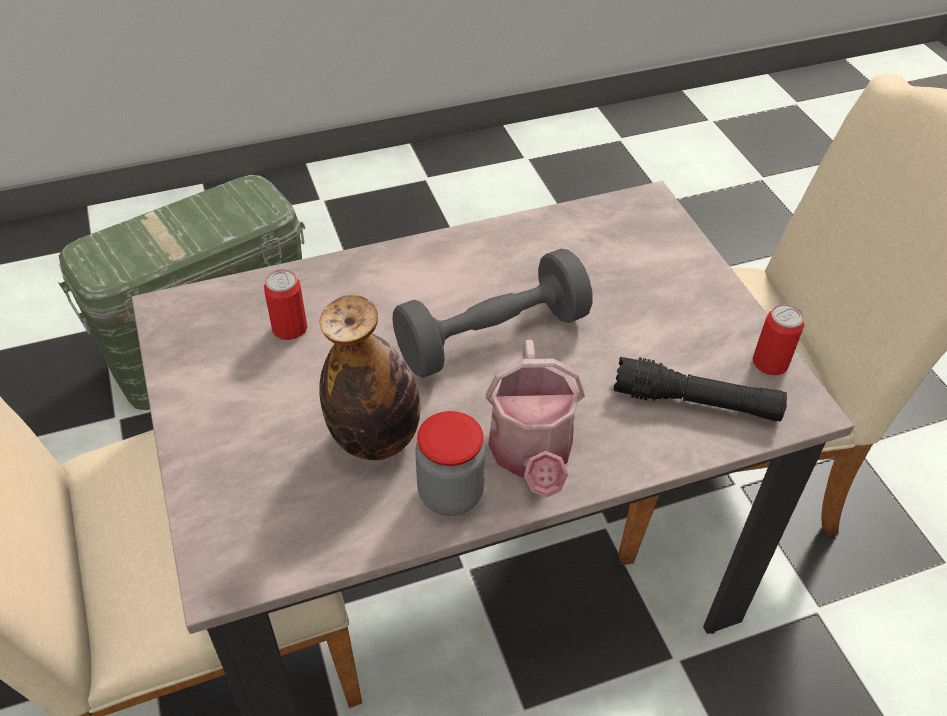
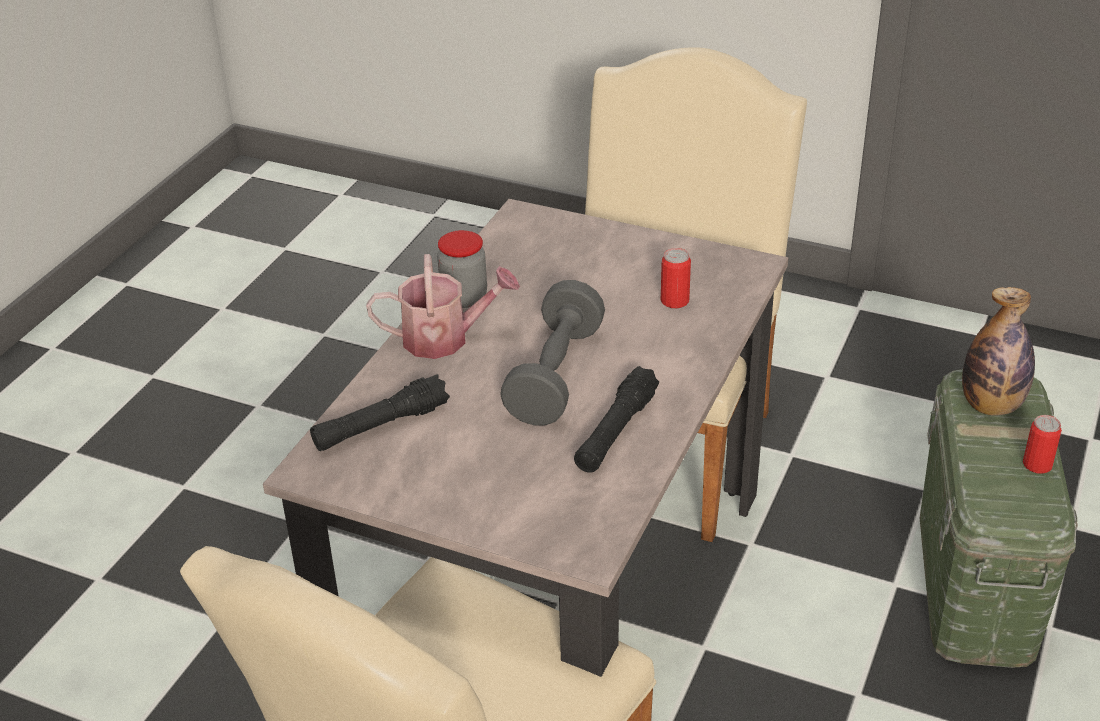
camera: 135 degrees right, 10 degrees down
(375, 438) = (538, 292): bottle -> bottle (991, 405)
(517, 259) = (616, 432): none -> black flashlight
(531, 455) = (445, 338): watering can -> watering can turned 135 degrees clockwise
(770, 363) = (355, 484): can -> can (1037, 465)

